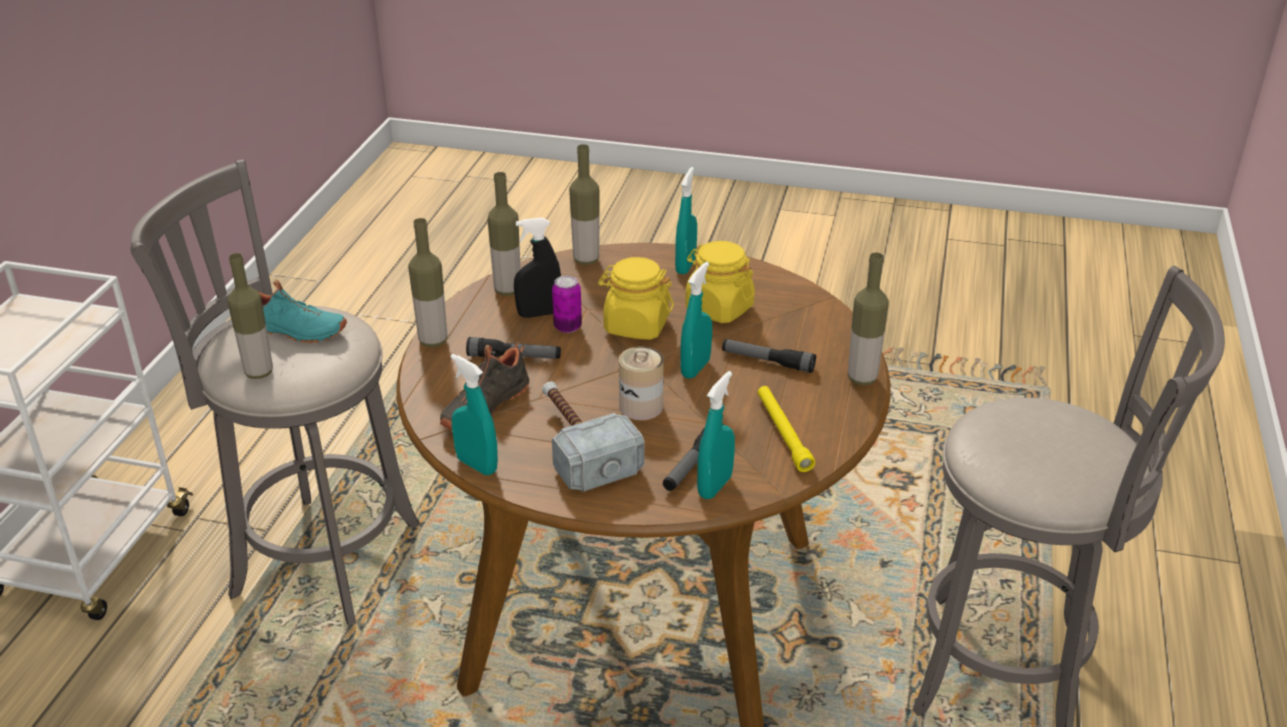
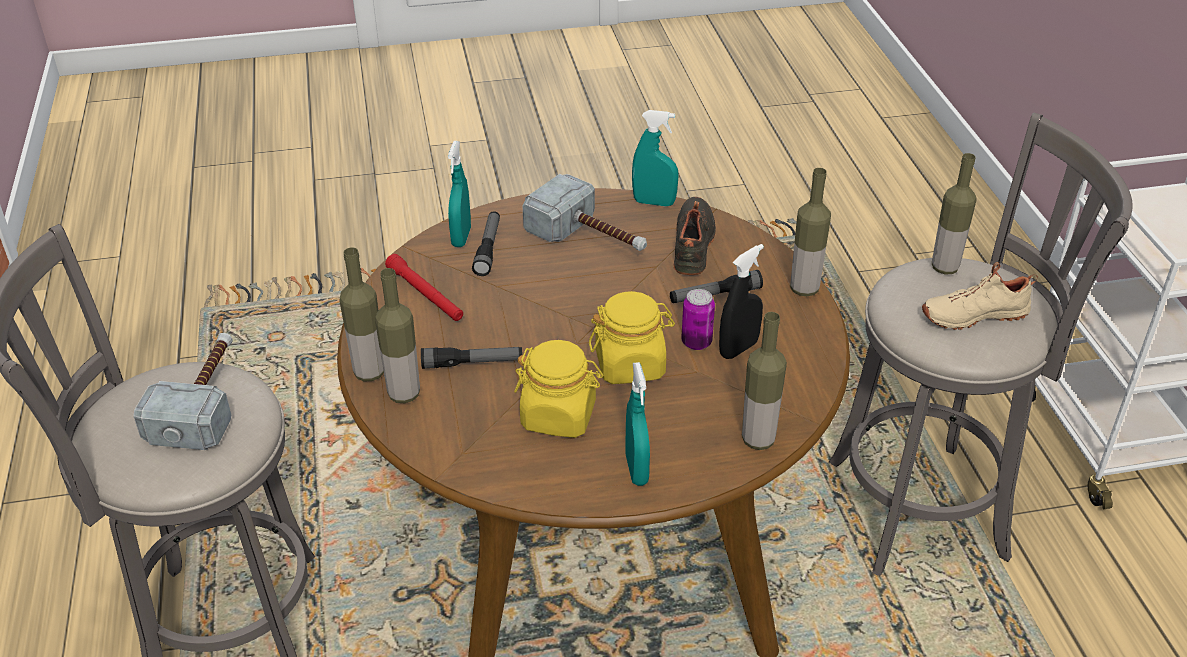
camera: 155 degrees right, 5 degrees up
(296, 332) = (973, 314): turquoise shoe -> beige shoe
(507, 290) = (799, 368): bottle -> bottle (404, 394)
(641, 407) = (563, 283): can -> none
(695, 368) = (539, 334): turquoise spray bottle -> none
(783, 433) = (425, 295): yellow flashlight -> red flashlight
(1019, 452) = (204, 400): none -> hammer

